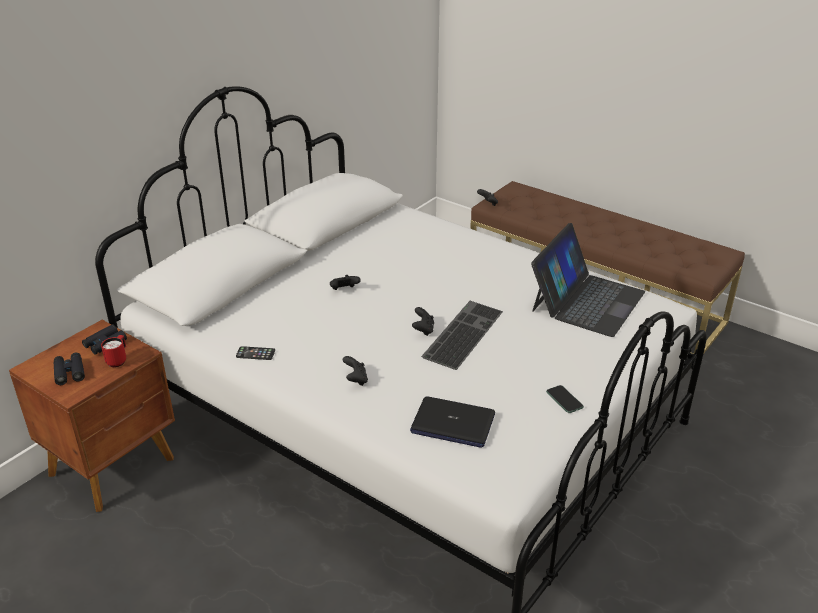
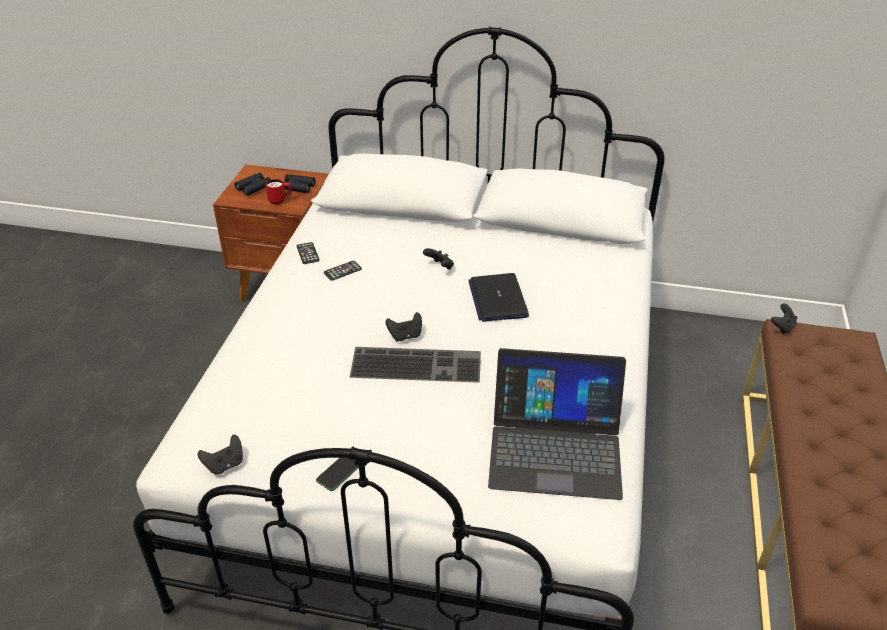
camera: 65 degrees right, 5 degrees up
(303, 340) = (342, 271): none -> phone
(355, 380) = (299, 319): black game controller -> black game controller (225, 465)
(452, 423) = (261, 399): laptop -> laptop (497, 298)

